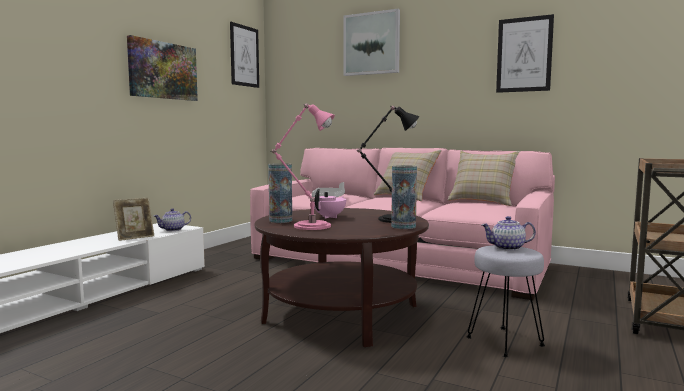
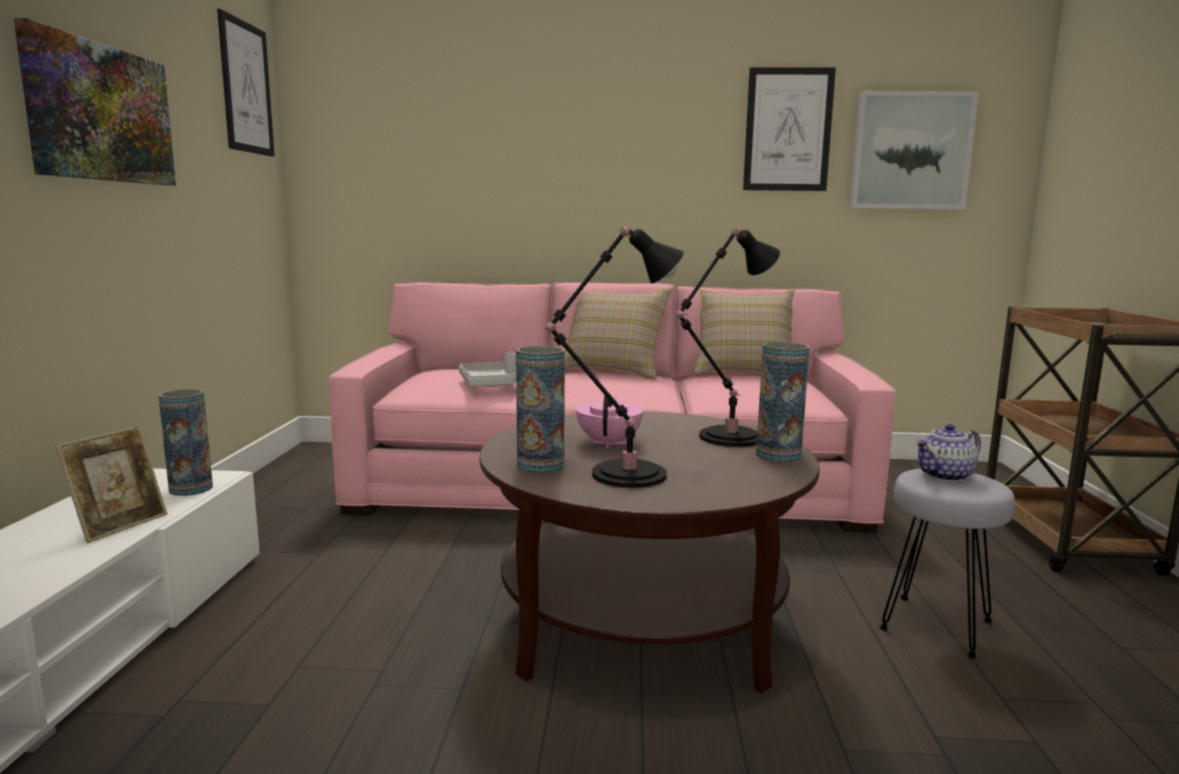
camera: 25 degrees left, 5 degrees up
(173, 230) = (191, 489): teapot -> vase
(309, 226) = (622, 475): pink table lamp -> black table lamp
(371, 44) = (517, 86): picture -> picture (910, 151)

